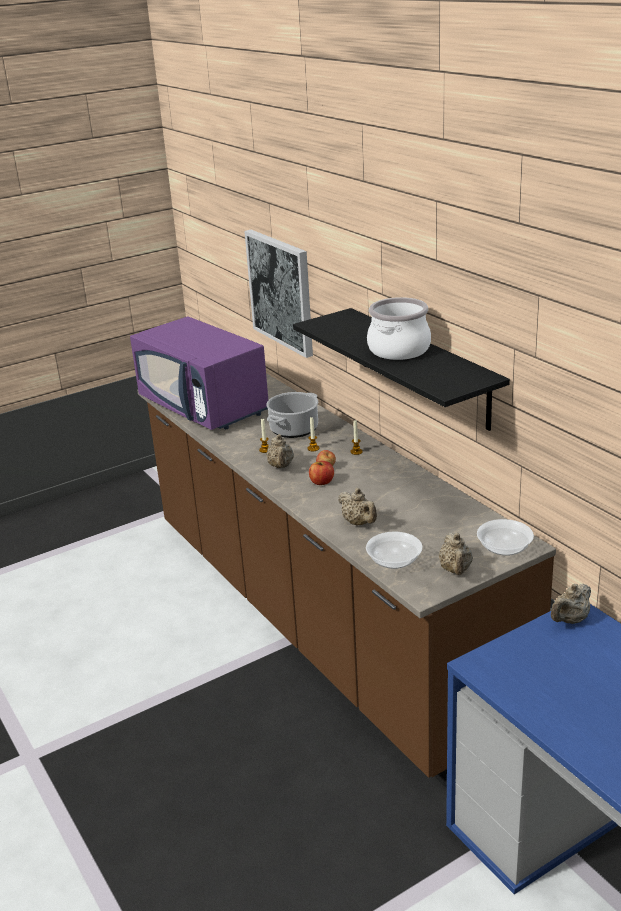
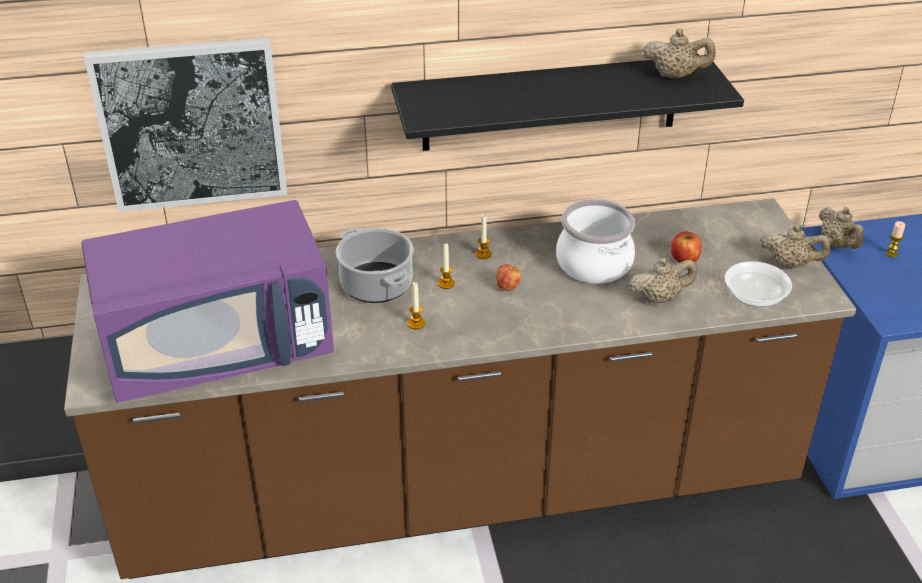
camera: 70 degrees left, 10 degrees up
(281, 466) = (475, 321): beige teapot -> beige teapot (675, 76)
(321, 482) = (542, 300): apple -> apple (684, 259)
(398, 350) = (574, 88): cooking pot -> cooking pot (593, 264)
(504, 548) = (762, 225): bowl -> none
(587, 653) = (891, 253): none -> candle

